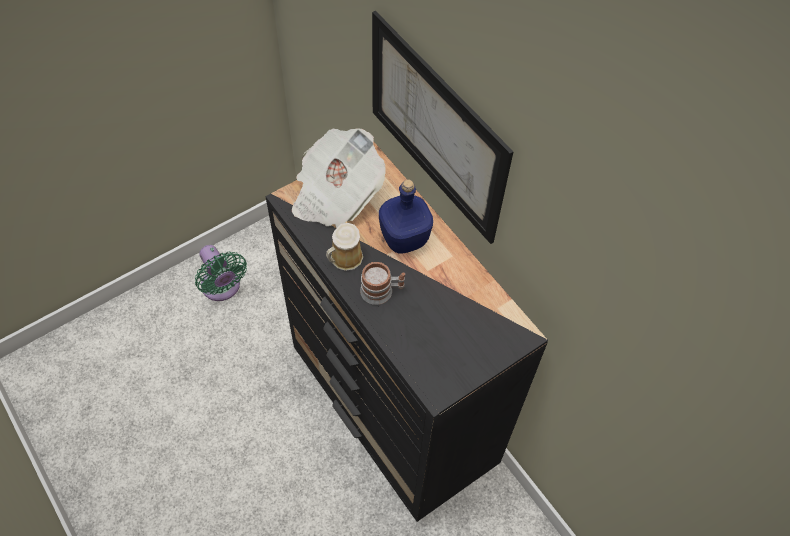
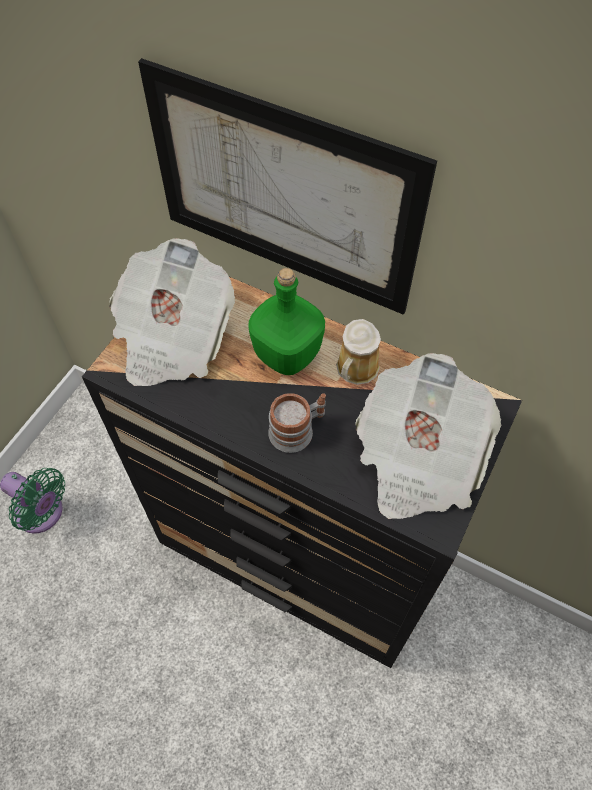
camera: 25 degrees left, 0 degrees up
(344, 258) = (228, 410): mug -> mug (355, 370)
(405, 239) = (288, 355): blue bottle -> green bottle
(450, 345) = (418, 458): none -> newspaper

